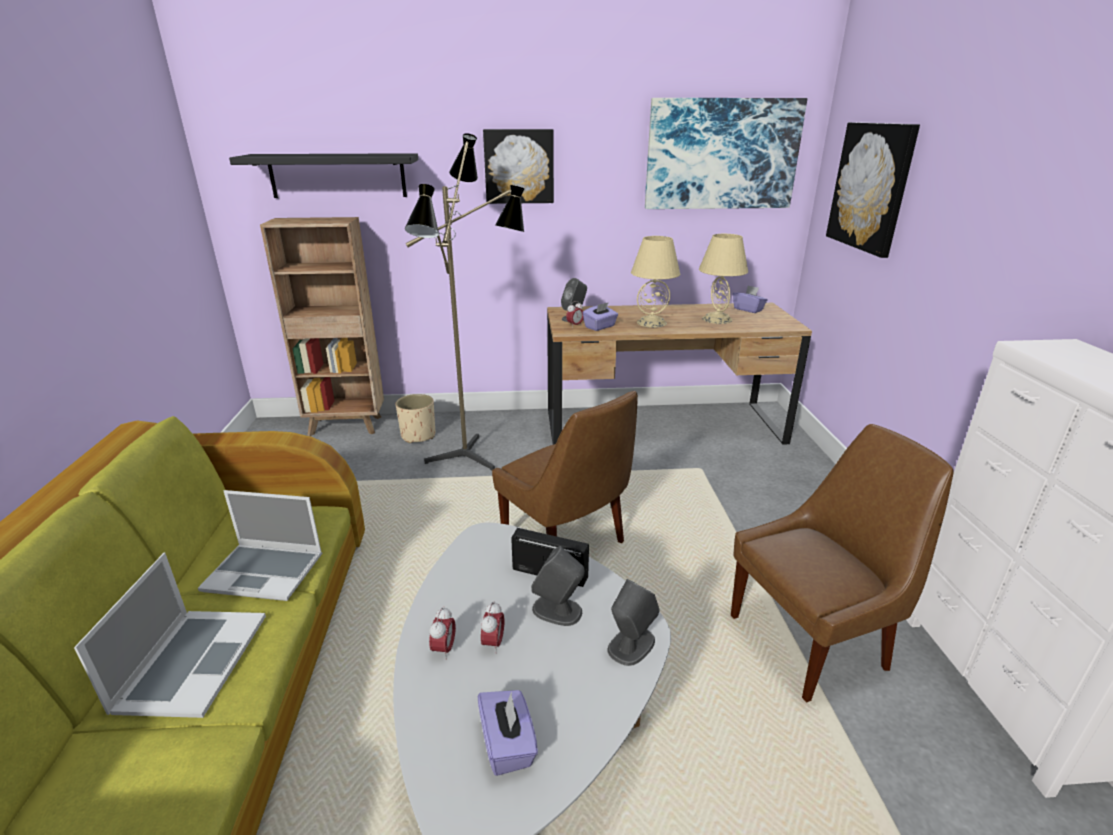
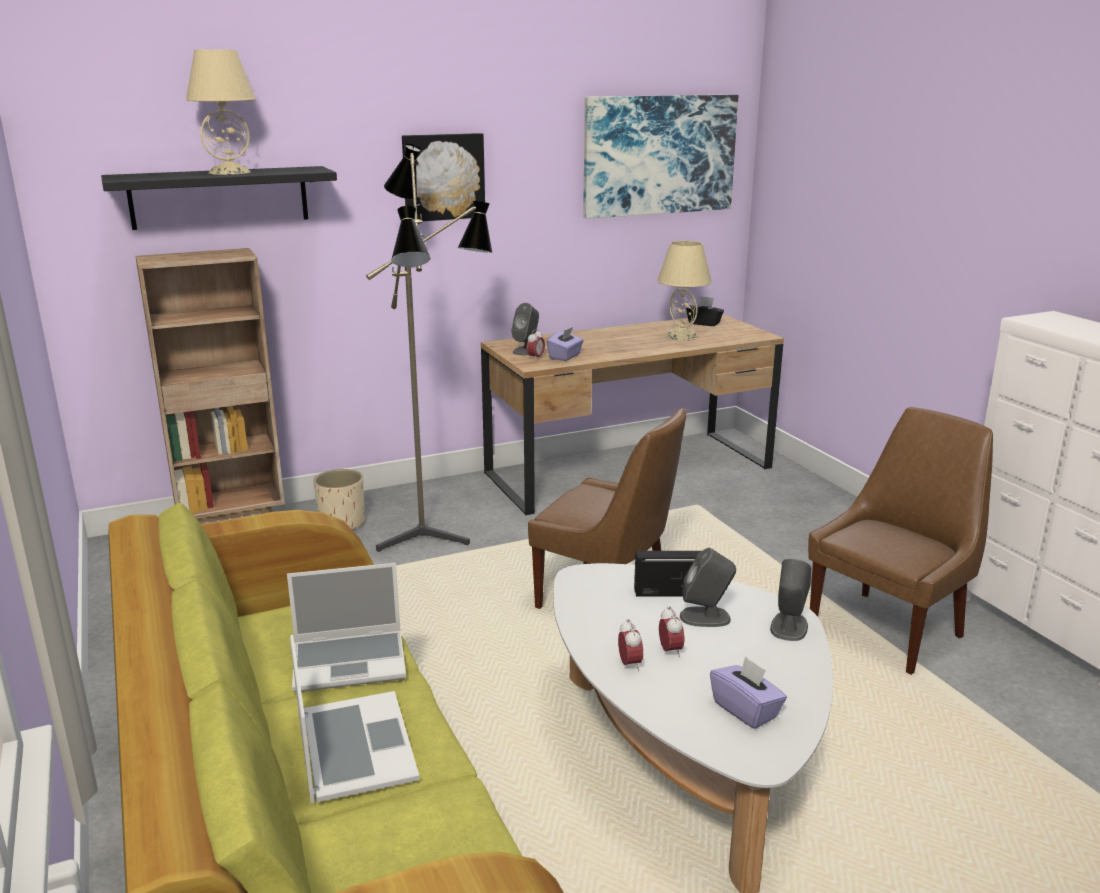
camera: 20 degrees left, 5 degrees down
(651, 323) = (616, 347): beige table lamp -> beige table lamp (229, 172)
(748, 309) = (704, 323): purple tissue box -> black tissue box
(871, 187) = (824, 186): picture -> none

